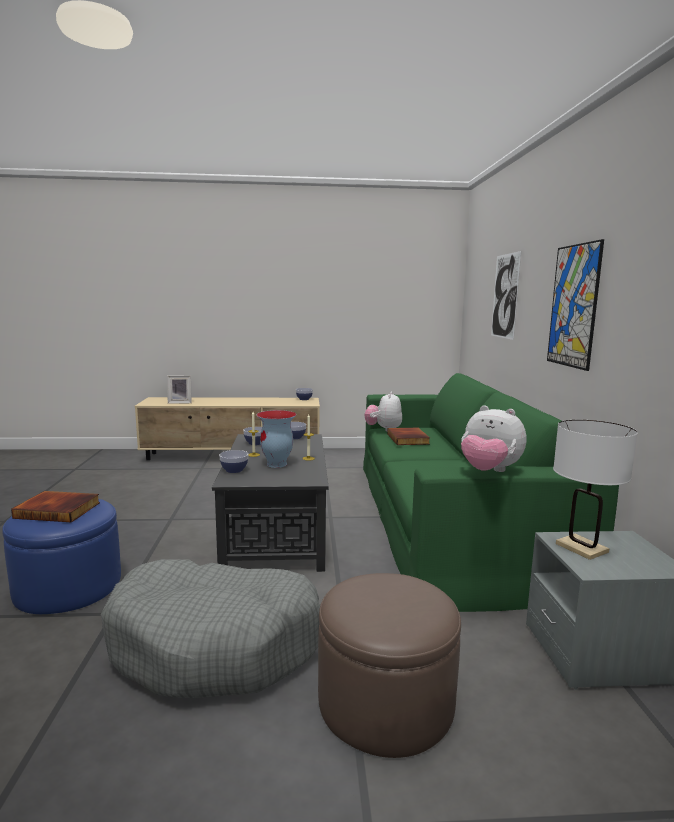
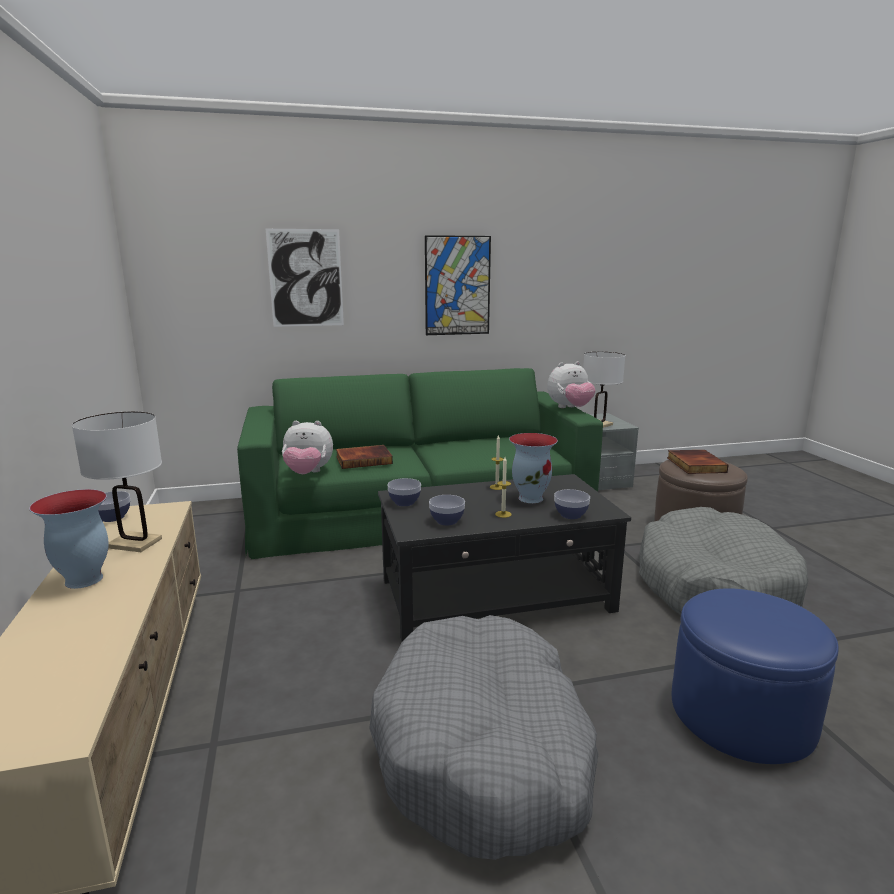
camera: 100 degrees left, 5 degrees up
(59, 510) = (758, 618): book -> book (694, 465)
(139, 510) = (484, 751): none -> grey dog bed
(180, 402) = (75, 667): picture frame -> none
(242, 400) = (82, 580): none -> vase
(271, 402) = (135, 543): none -> white table lamp
(489, 471) = (570, 408): plush toy -> plush toy turned 45 degrees clockwise

